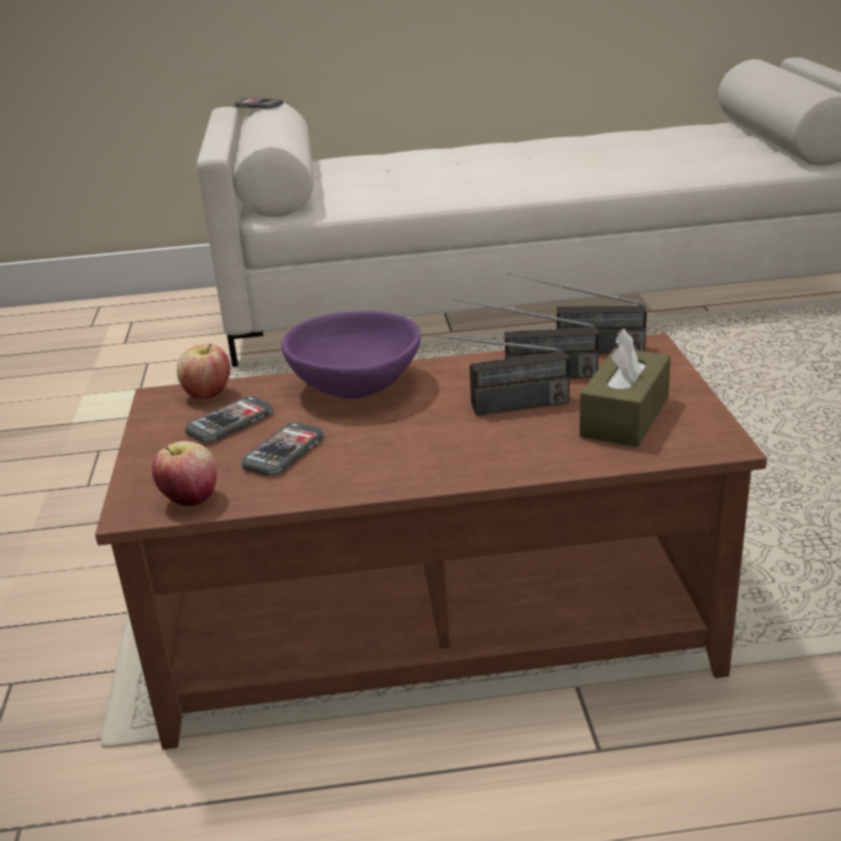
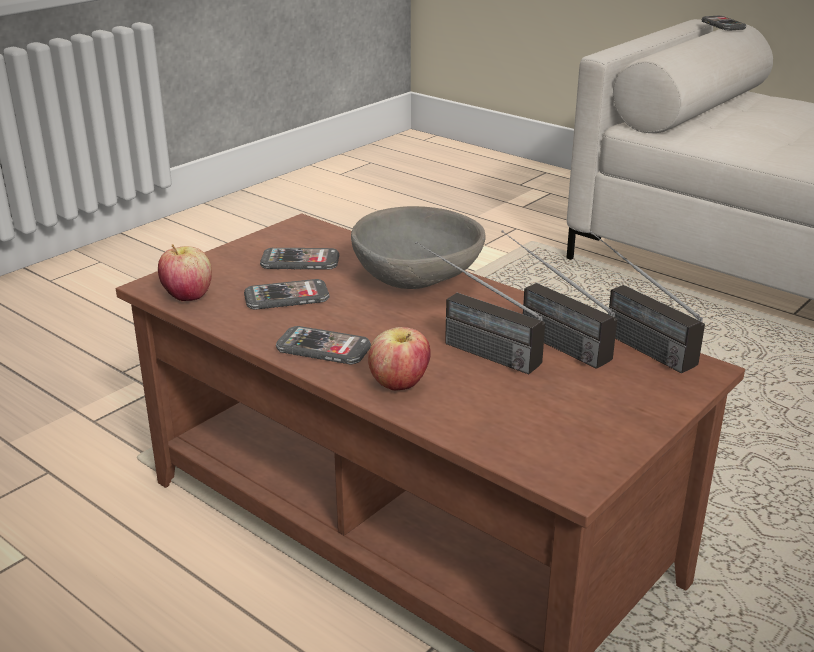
camera: 45 degrees right, 0 degrees up
(208, 394) = (326, 237): apple -> apple (399, 384)
(356, 387) = (416, 279): purple bowl -> grey bowl
(400, 468) = (323, 348): none -> phone
(625, 416) = (546, 410): brown tissue box -> none

